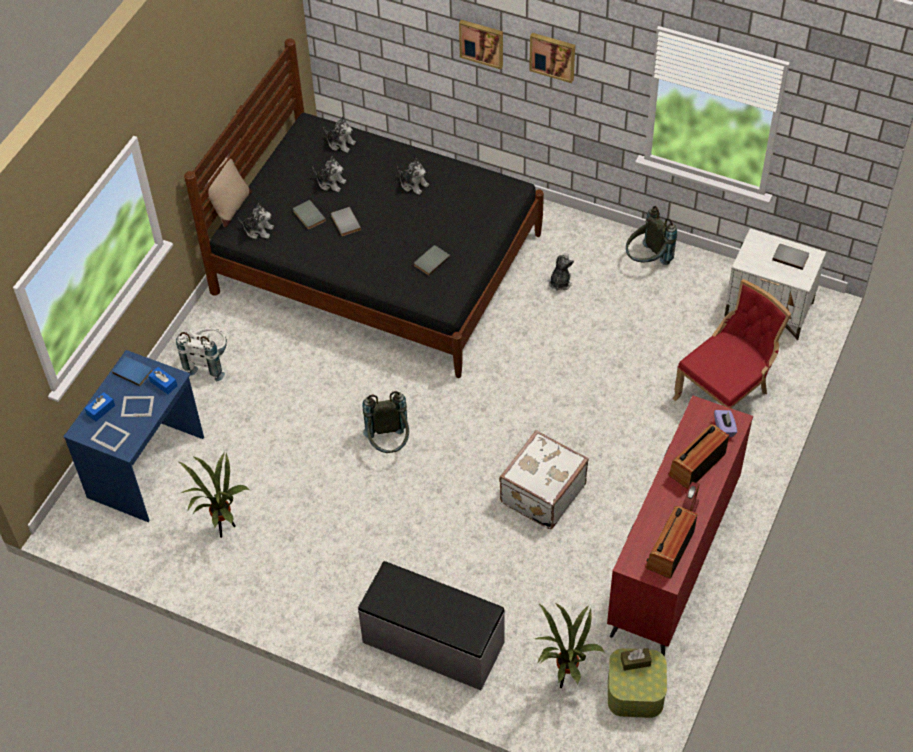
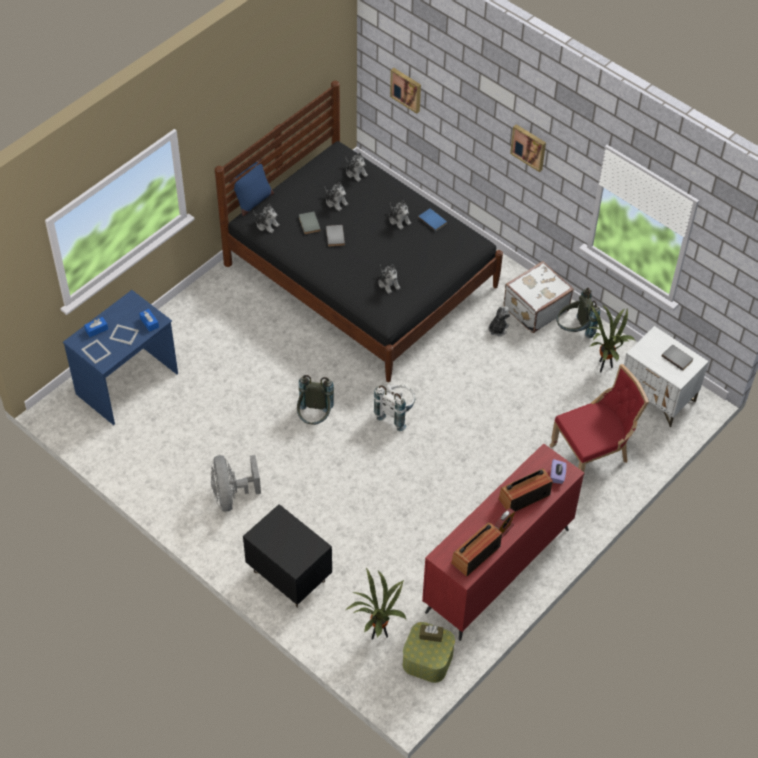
camera: 15 degrees right, 0 degrees up
(133, 371) = (131, 307): blue book -> blue book (433, 220)
(208, 363) = (202, 317): white backpack -> white backpack (395, 413)
(223, 529) = (166, 446): potted plant -> potted plant (603, 367)
(230, 208) = (252, 202): beige pillow -> blue pillow
(326, 565) = (232, 495): none -> grey fan
(431, 261) = (388, 284): grey book -> plush toy
(433, 643) = (289, 577): grey bench -> black nightstand
(482, 42) = (479, 122): picture -> picture (406, 89)
(541, 493) = (416, 489): white suitcase -> white suitcase (535, 308)

